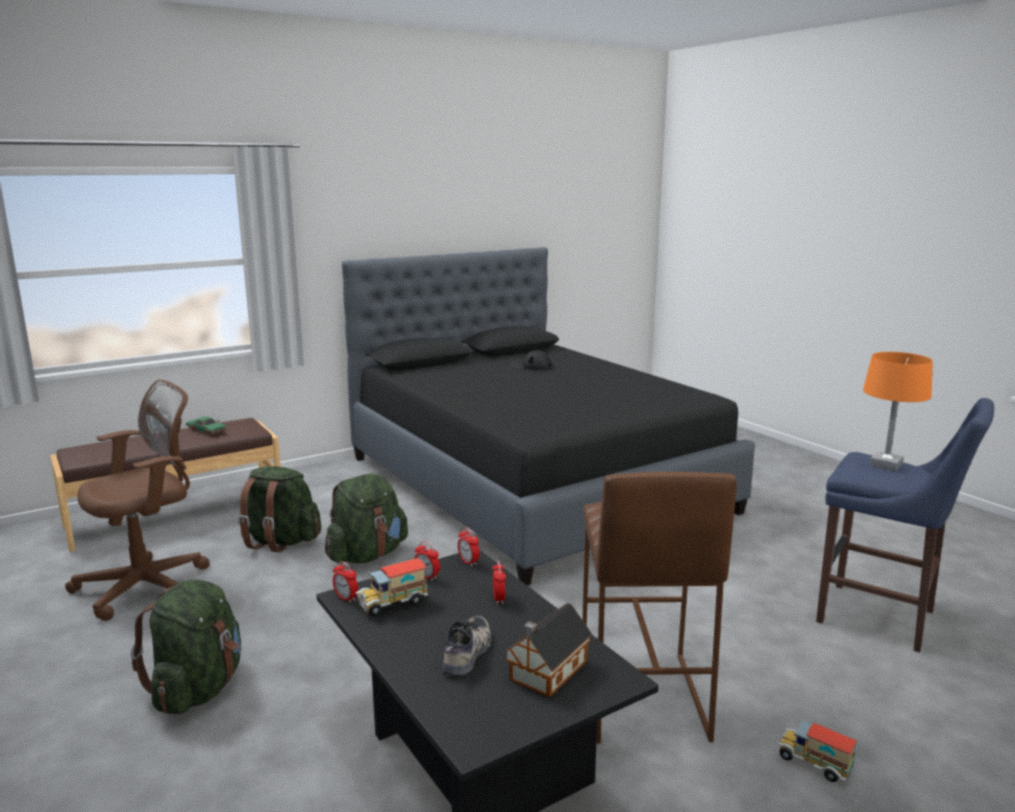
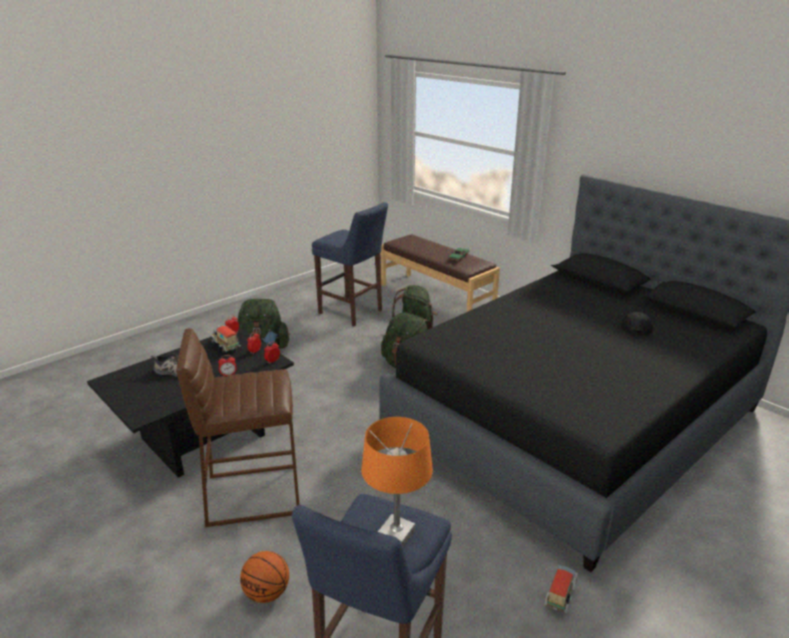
camera: 80 degrees right, 10 degrees up
(149, 585) = (352, 313): brown office chair -> blue stool
(546, 671) = (153, 395): toy house -> none
(814, 764) = (177, 576): toy truck -> toy truck (561, 595)
(819, 684) = (266, 593): none -> basketball

